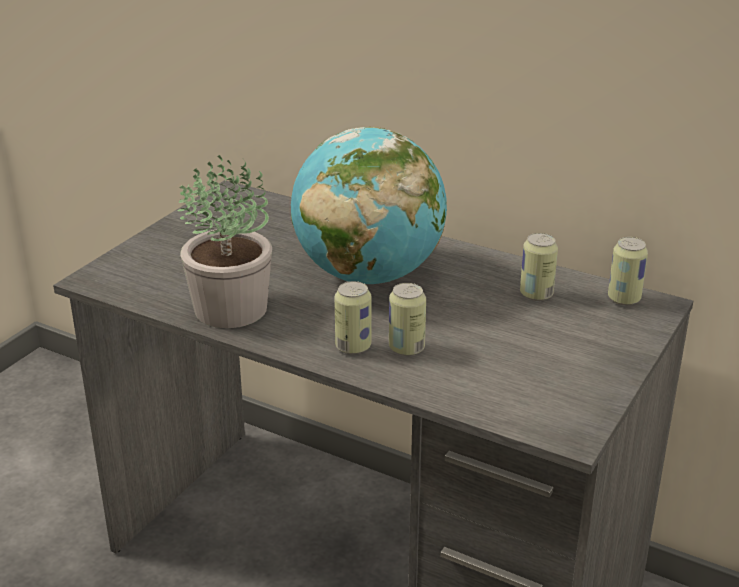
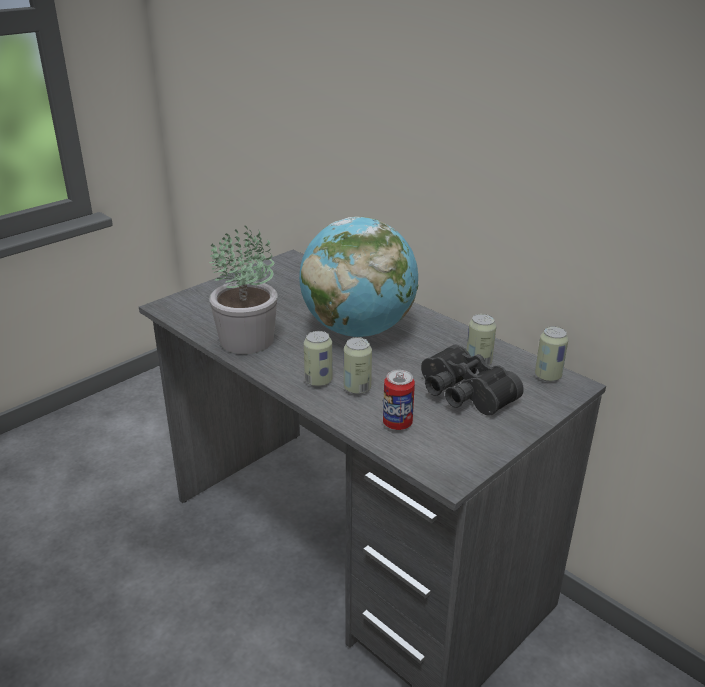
camera: 15 degrees right, 0 degrees up
(478, 383) = (397, 423): none -> can
(537, 336) = (462, 394): none -> black binoculars

